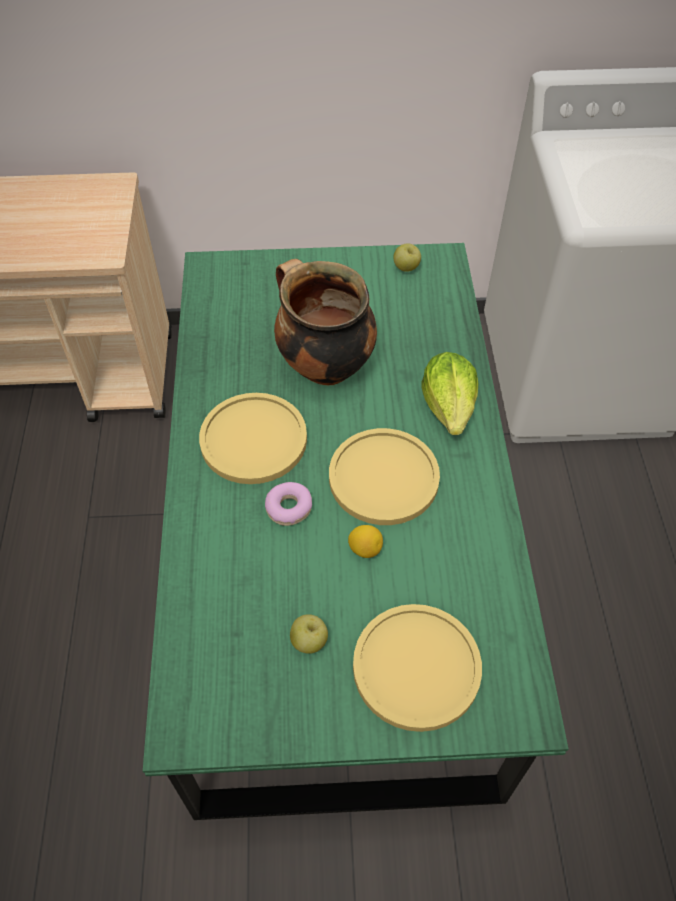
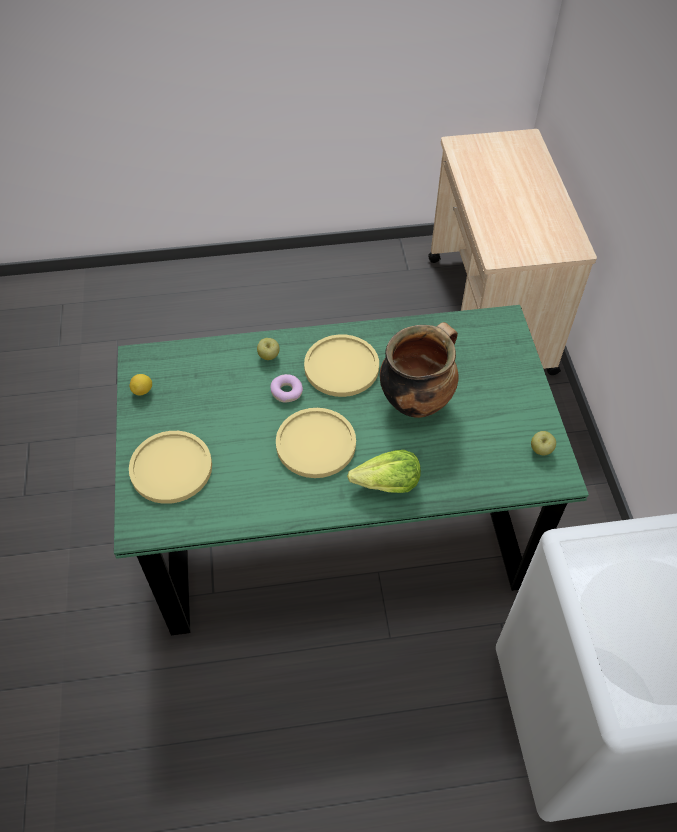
camera: 85 degrees right, 0 degrees up
(309, 641) = (190, 411): apple -> apple (269, 356)
(365, 549) = (256, 436): lemon -> lemon (143, 391)

